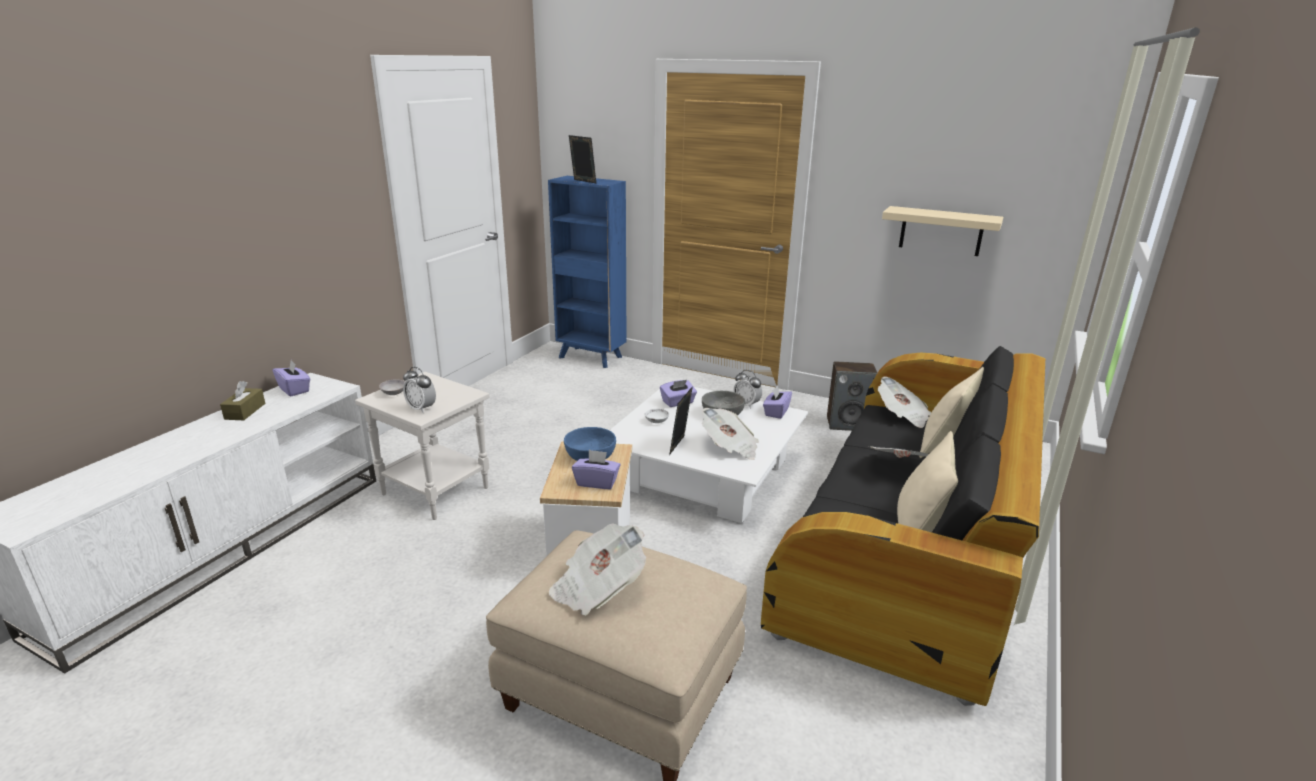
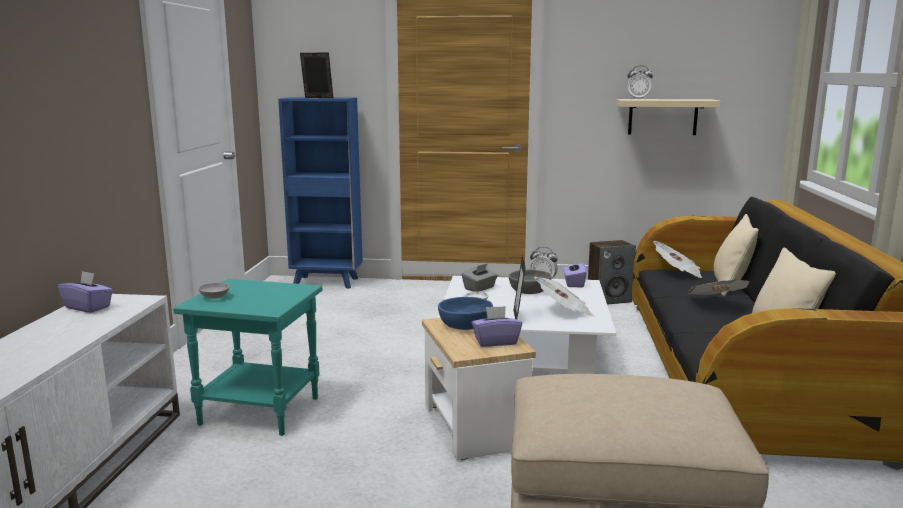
camera: 20 degrees left, 10 degrees down
(245, 411) = (45, 331): brown tissue box -> none
(421, 408) = (263, 304): alarm clock -> alarm clock (638, 99)
(437, 490) = (262, 410): white side table -> turquoise side table
(597, 588) = (613, 405): newspaper -> none
(678, 402) = (479, 288): purple tissue box -> grey tissue box

